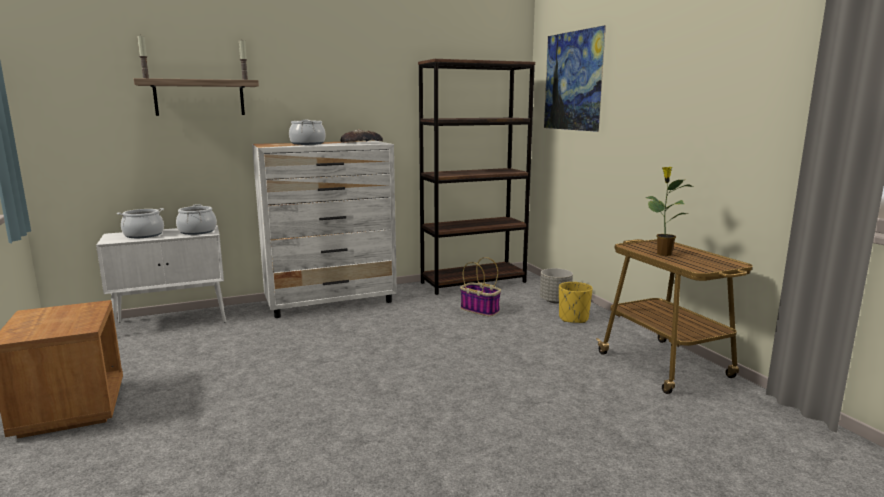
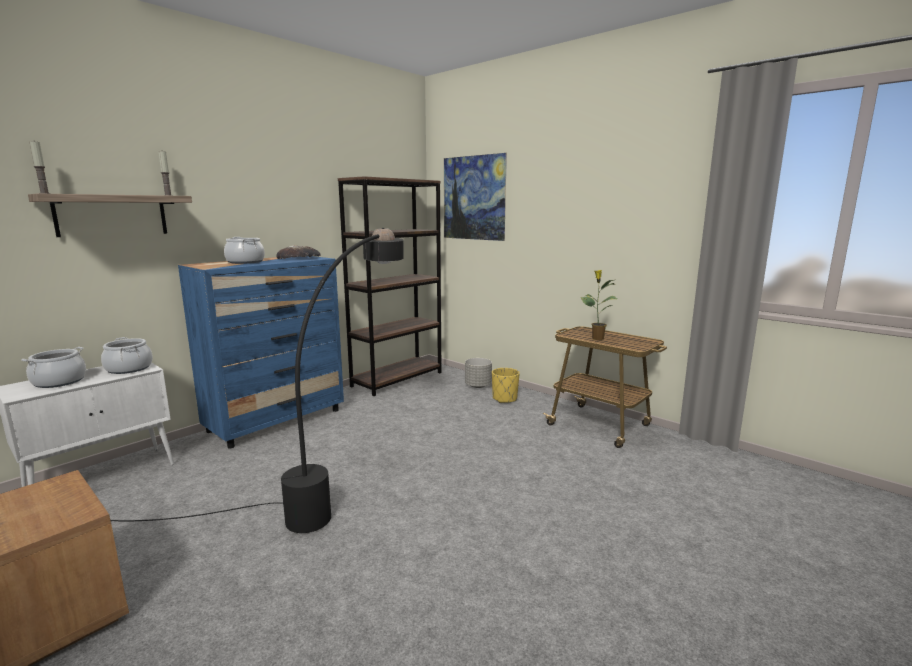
camera: 25 degrees left, 0 degrees up
(318, 364) = (319, 487): none -> black floor lamp
(331, 302) = (277, 420): white dresser -> blue dresser
(480, 310) = (425, 404): basket -> none

